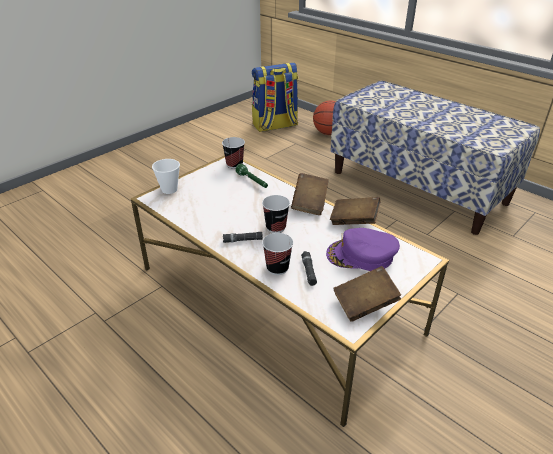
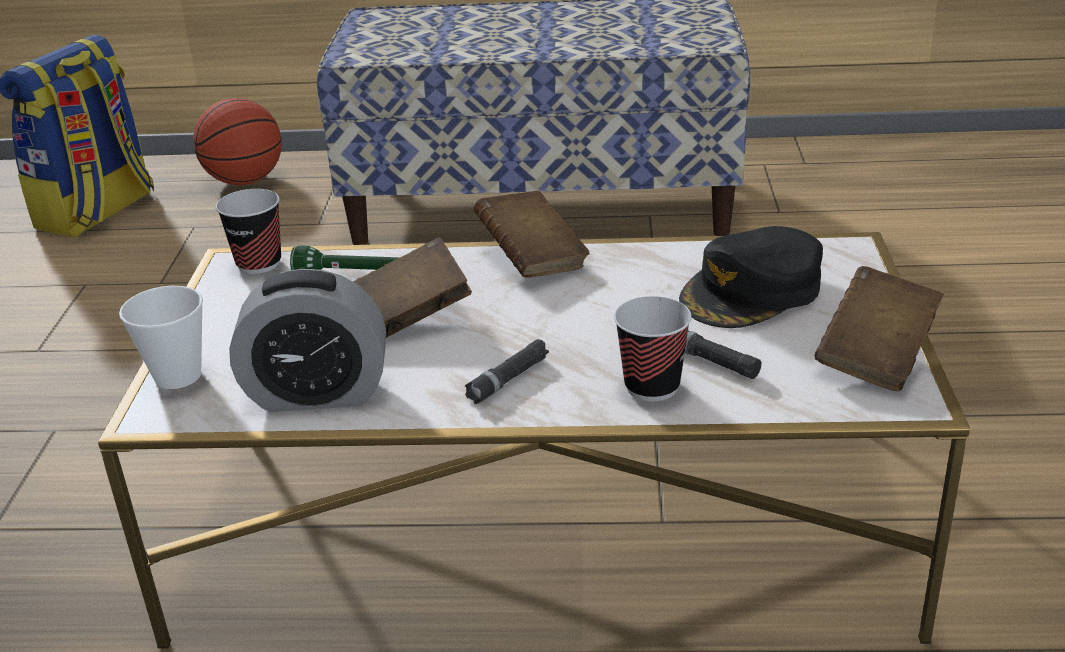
camera: 40 degrees left, 5 degrees down
(191, 214) = (317, 394): none -> alarm clock
(276, 227) = (535, 326): cup -> none
(354, 221) = (654, 248): brown book -> brown book (409, 317)
(361, 255) = (752, 292): purple cap -> black cap

